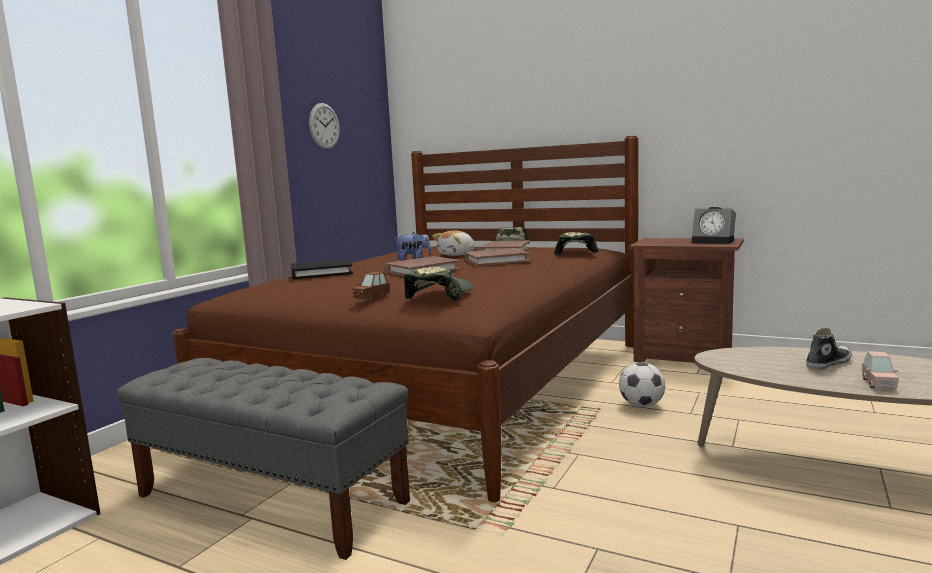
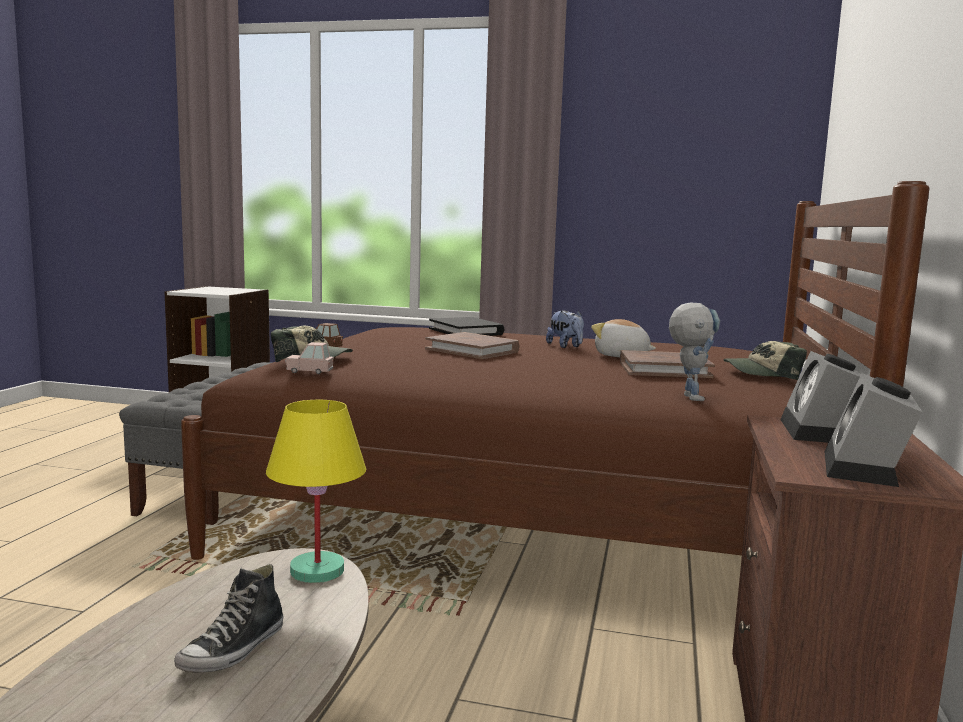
camera: 75 degrees right, 0 degrees up
(324, 126) = (657, 165): wall clock -> none
(496, 261) = (560, 367): brown book -> none
(573, 252) = (688, 396): cap -> toy robot
(641, 405) = (483, 652): football -> none
(660, 242) = (820, 432): none -> alarm clock
(727, 355) = (317, 571): none -> yellow table lamp
(828, 364) = (234, 650): shoe -> shoe turned 75 degrees clockwise
(878, 384) = (95, 676): pink toy car -> pink toy car (309, 371)

